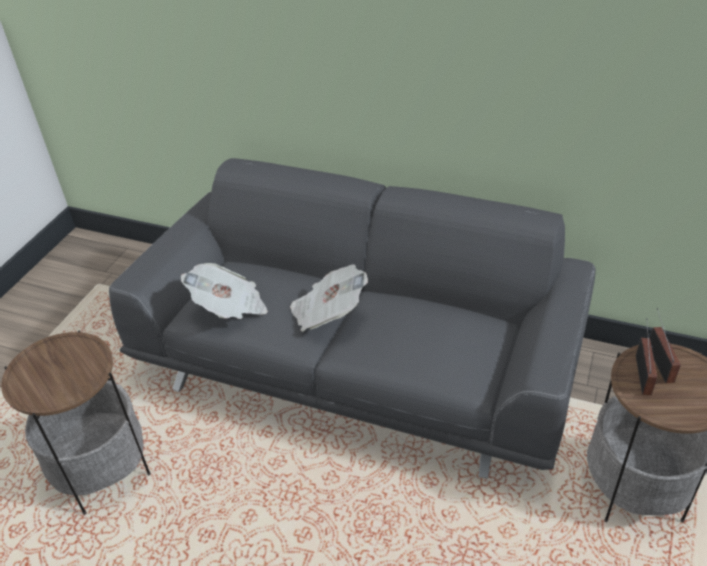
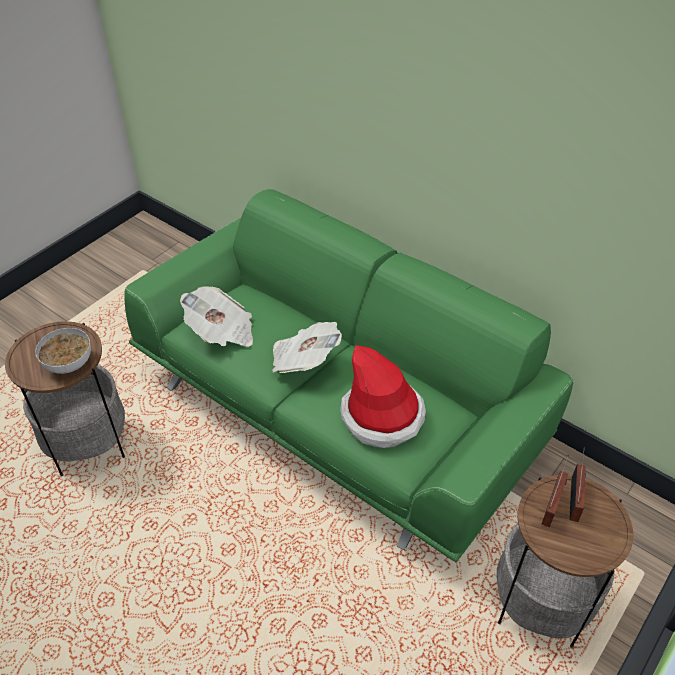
camera: 15 degrees right, 5 degrees up
(80, 374) = (69, 363): none -> bowl
(360, 365) = (339, 409): grey sofa -> green sofa
(431, 344) = (382, 416): none -> hat

